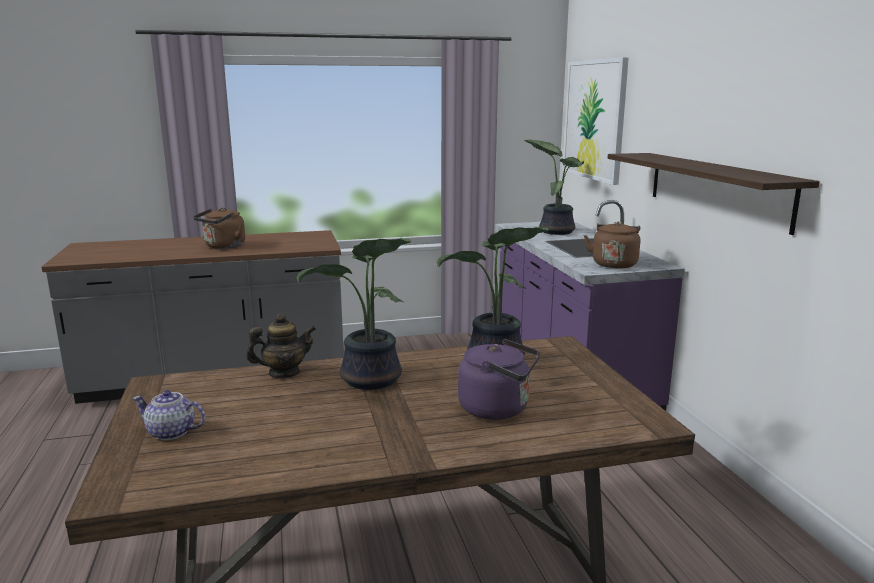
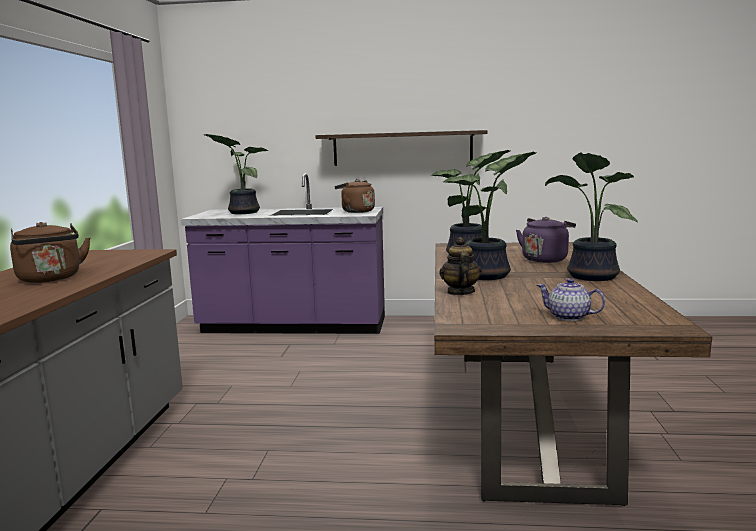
camera: 70 degrees left, 5 degrees down
(171, 432) = (569, 317): teapot -> teapot turned 90 degrees clockwise
(384, 443) = (589, 276): none -> potted plant
(594, 120) = (233, 118): picture -> none

